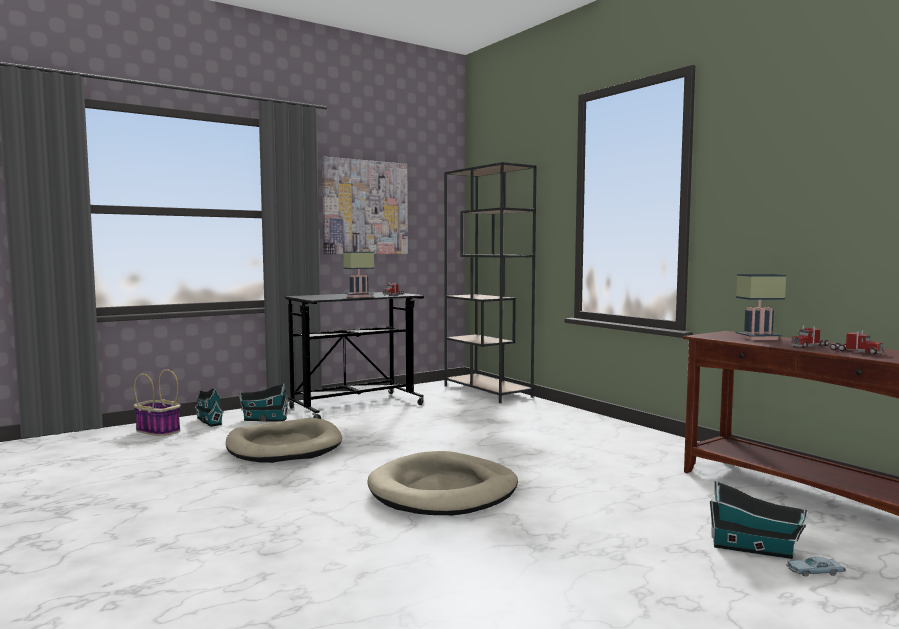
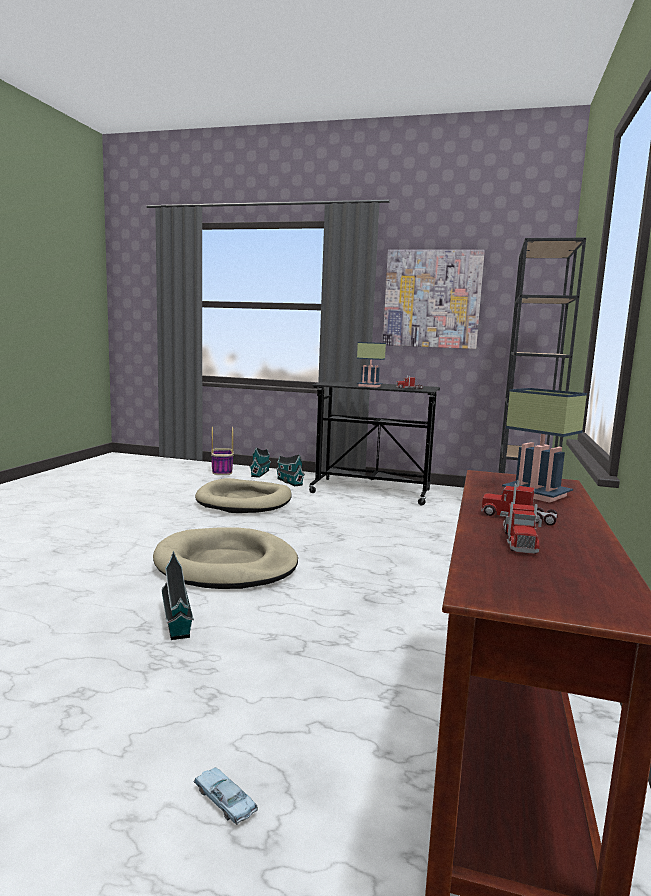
camera: 50 degrees right, 5 degrees up
(755, 549) = (254, 743): toy house -> toy house (177, 623)

